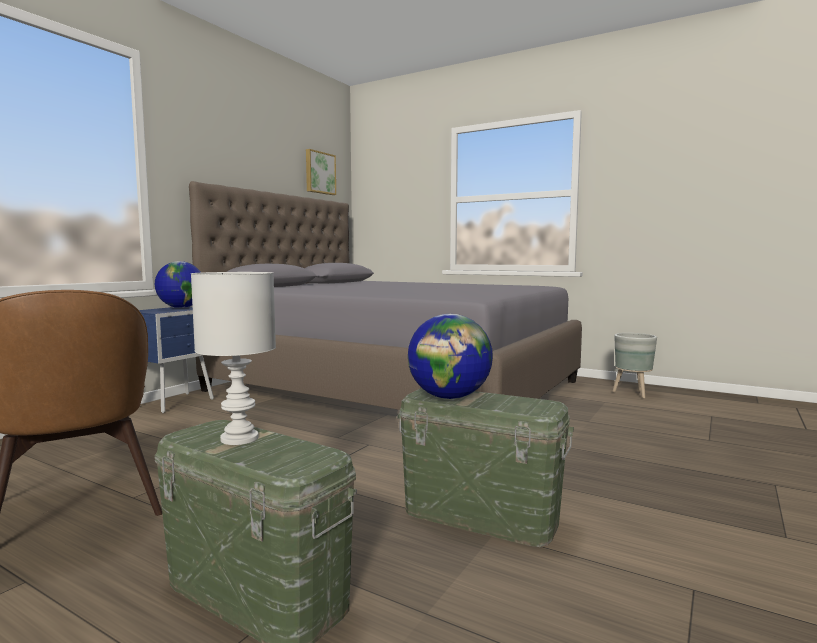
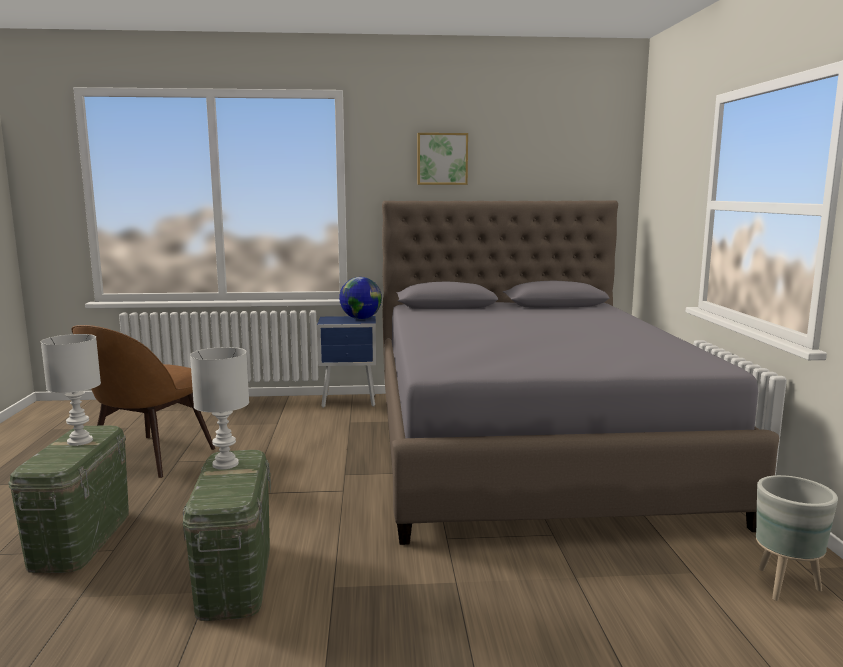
camera: 55 degrees right, 5 degrees up
(319, 173) = (576, 166): picture -> picture (442, 159)
(450, 397) = (226, 464): globe -> white table lamp

